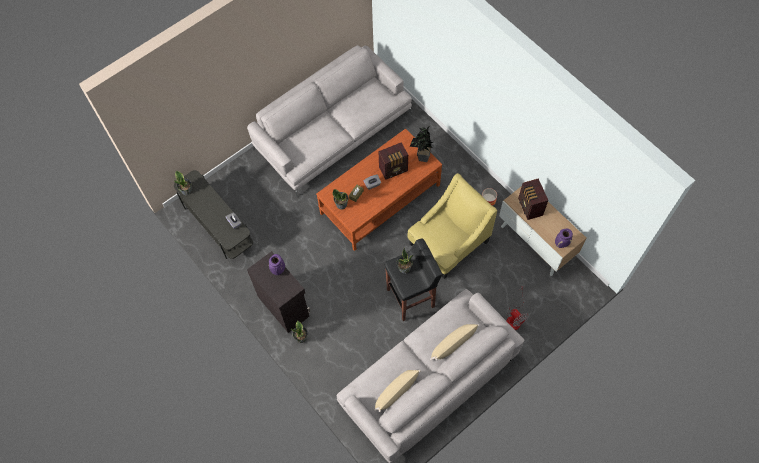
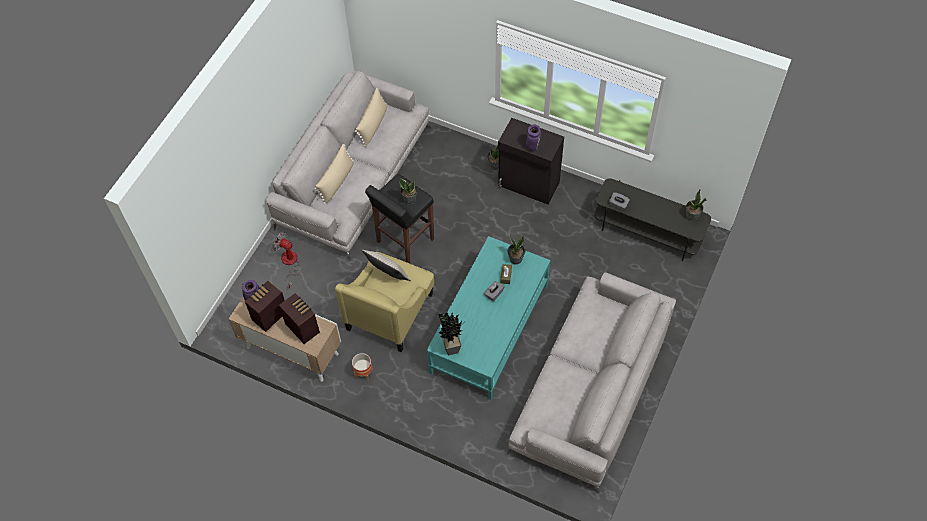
camera: 155 degrees right, 5 degrees down
(380, 199) = (489, 329): brown coffee table -> turquoise coffee table
(394, 169) = (479, 321): radio -> radio (269, 316)
(444, 240) = (388, 275): none -> beige pillow

